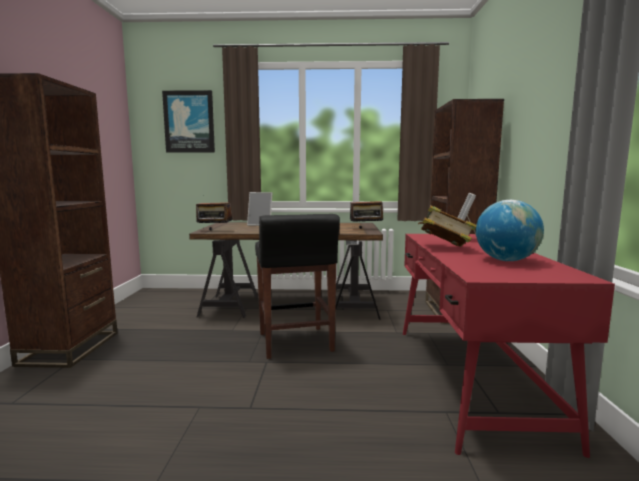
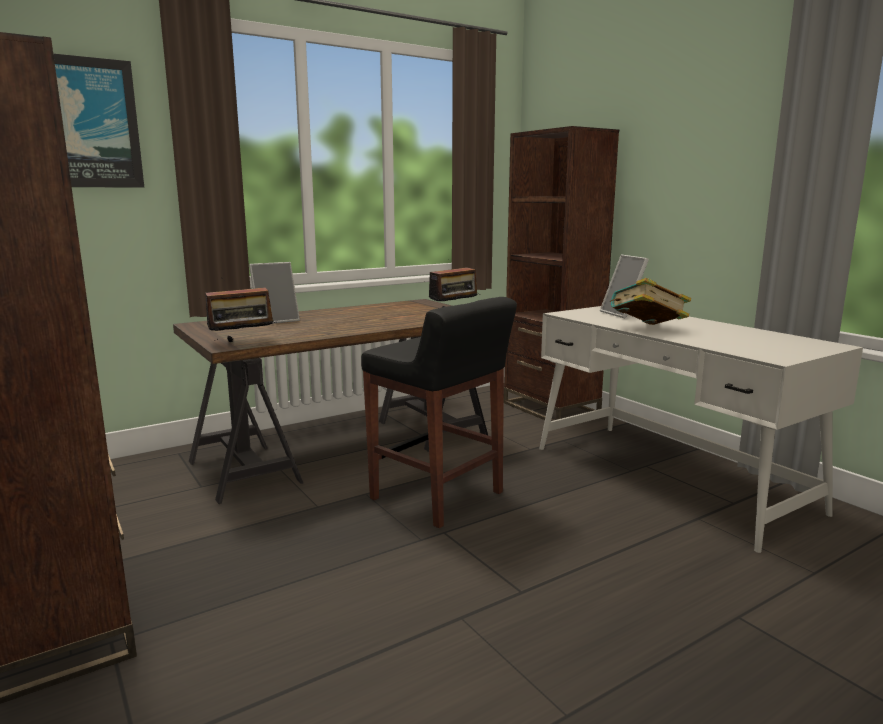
camera: 35 degrees left, 5 degrees up
(469, 378) = (668, 478): red desk -> white desk
(506, 260) = (737, 336): globe -> none

